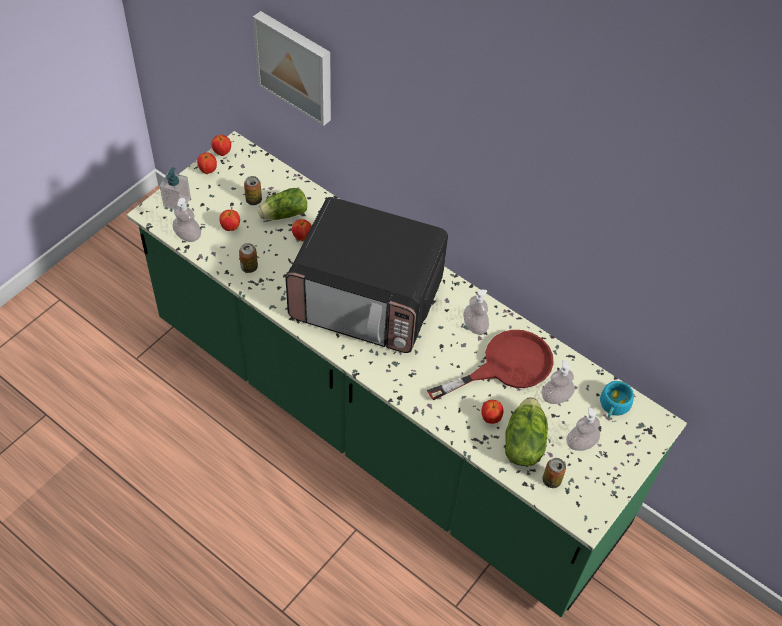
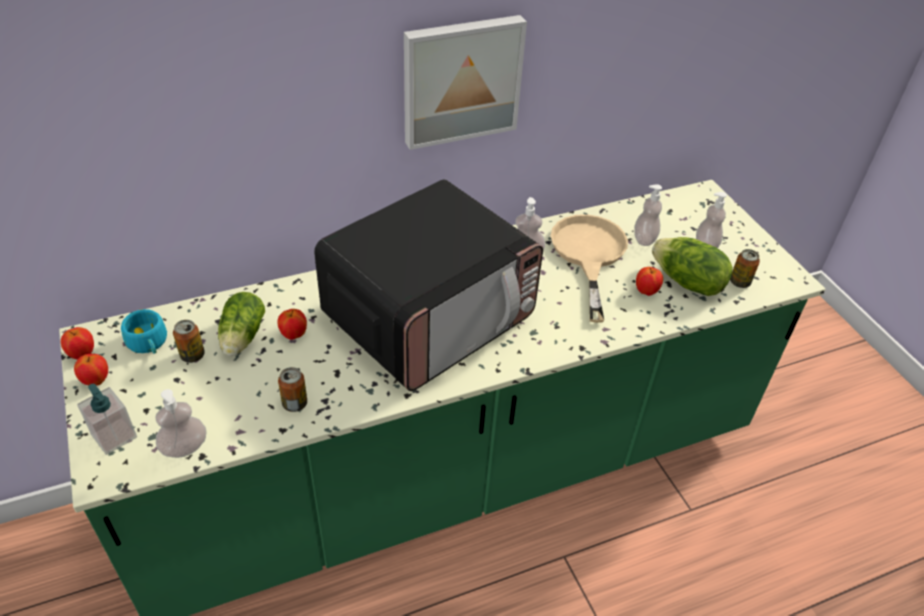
camera: 60 degrees left, 10 degrees down
(230, 227) = (214, 396): apple -> none
(296, 66) = (140, 137): picture -> picture (461, 80)
(505, 366) = (588, 255): red frying pan -> beige frying pan
(613, 406) = (674, 210): turquoise cup -> turquoise cup (148, 343)

